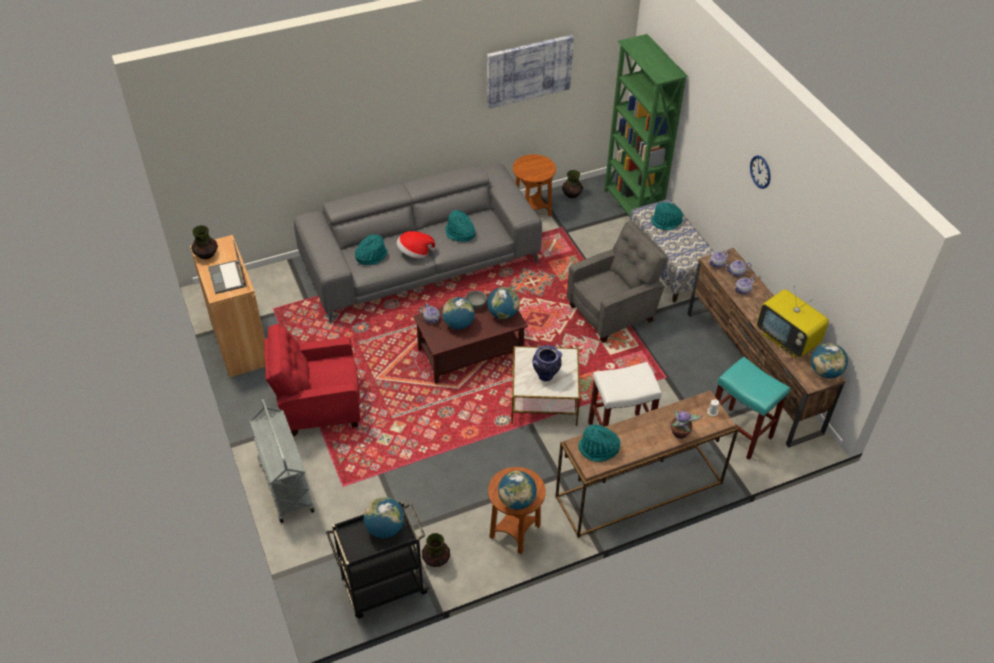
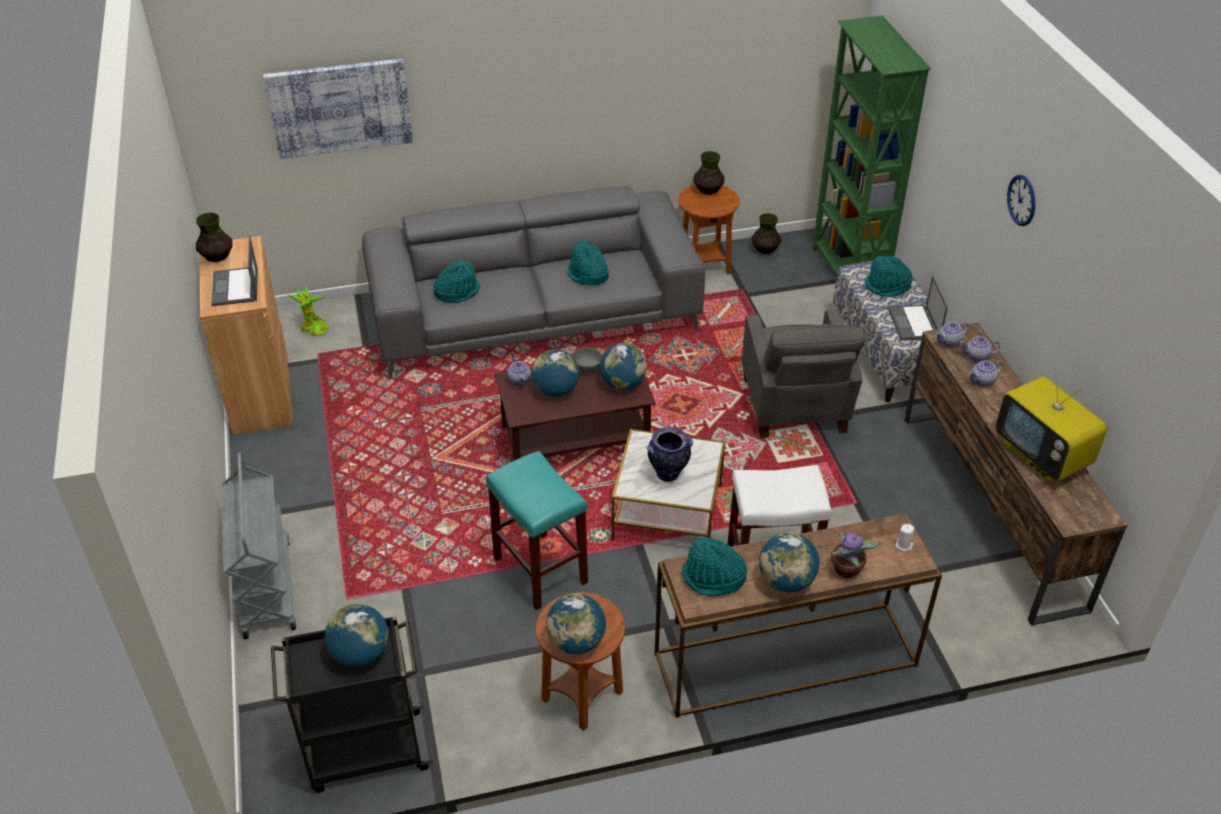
camera: 10 degrees right, 5 degrees down
(264, 289) = (313, 328): none -> potted plant
(319, 407) = (343, 487): red armchair -> none
(415, 253) = (518, 294): hat -> none
(436, 560) = (454, 722): vase -> vase (708, 190)
(528, 70) = (707, 55): picture -> picture (340, 107)
(613, 312) = (794, 407): grey armchair -> grey armchair turned 105 degrees clockwise
(688, 248) = (914, 323): none -> laptop
(738, 433) = (955, 594): turquoise stool -> turquoise stool (539, 570)
(825, 372) = (1095, 508): globe -> globe (786, 581)

